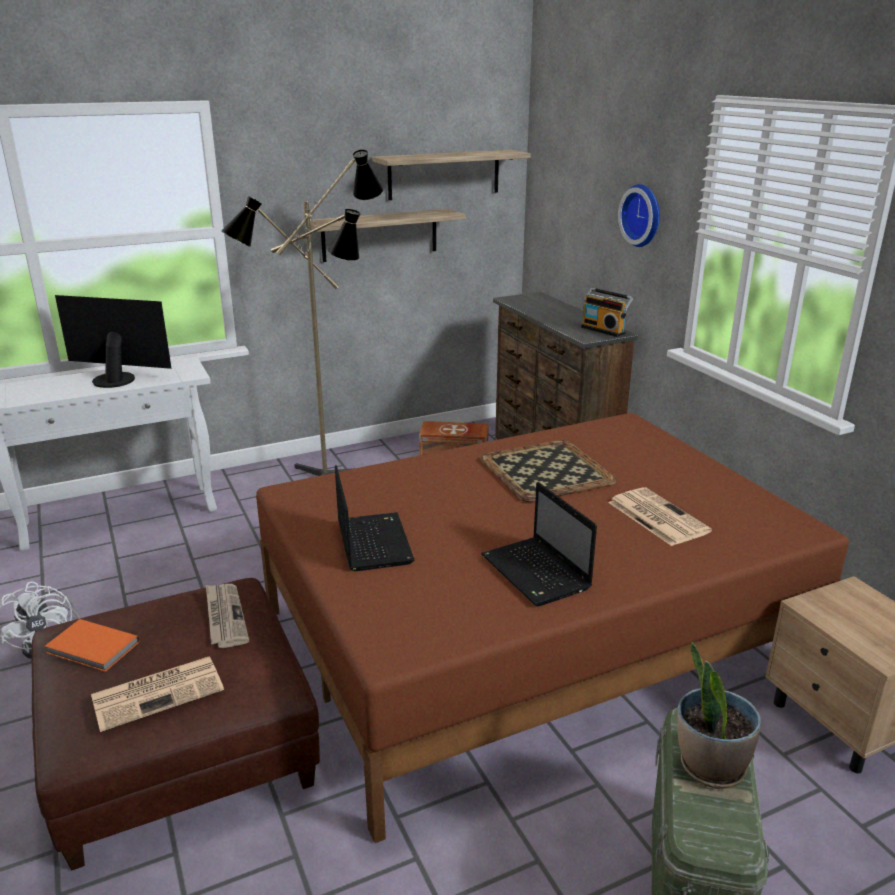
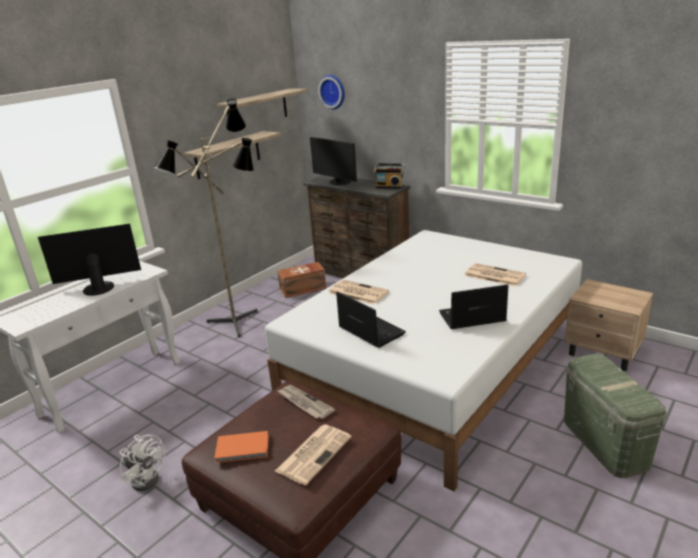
camera: 25 degrees left, 0 degrees up
(422, 480) = (357, 292): none -> newspaper
(531, 637) = (436, 366): brown bed -> white bed
(537, 573) = (470, 318): laptop -> laptop turned 135 degrees clockwise
(539, 308) = (338, 182): none -> monitor
(544, 470) = (415, 269): tray -> none
(643, 215) = (402, 115): wall clock -> wall clock (333, 91)
(710, 766) = (609, 377): potted plant -> none

